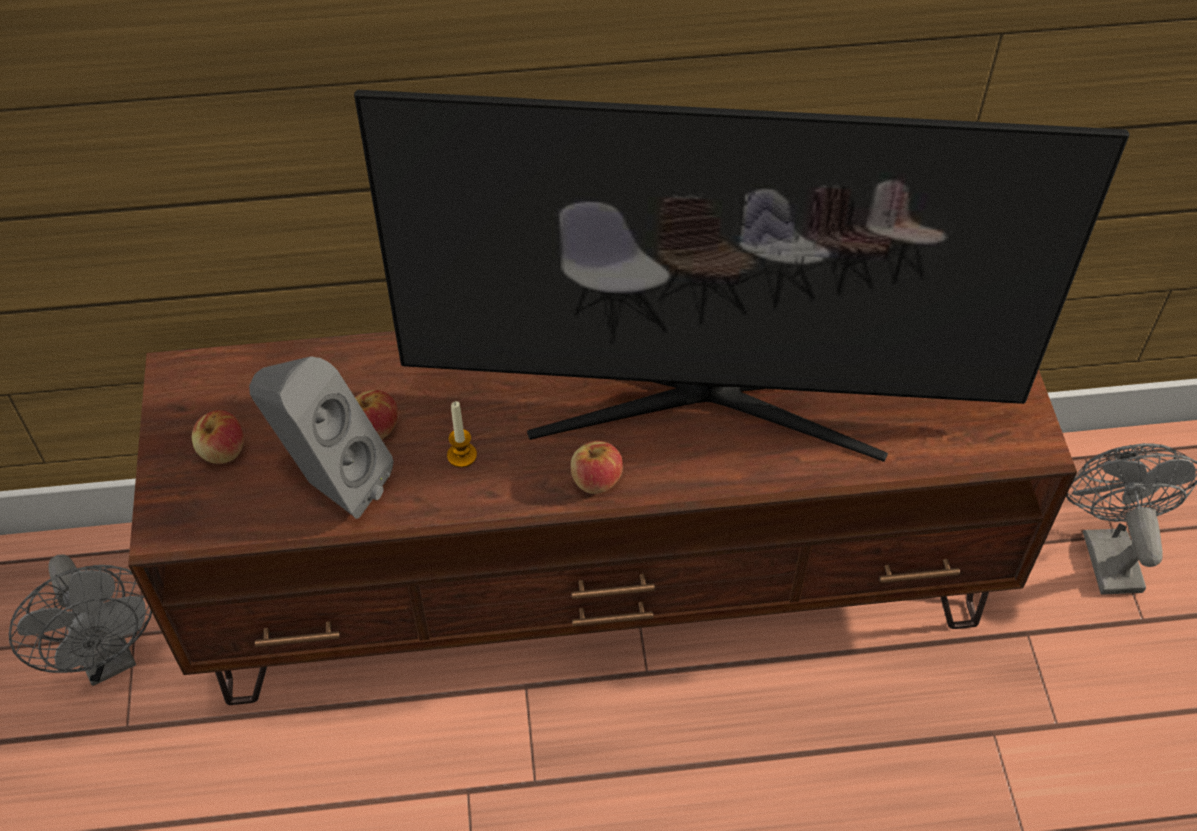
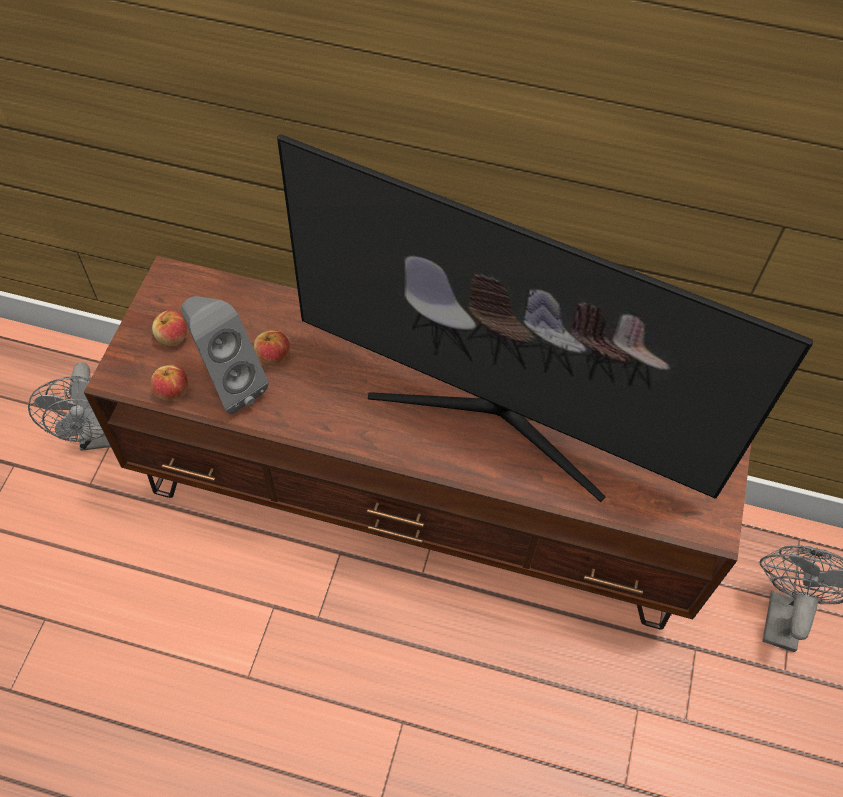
camera: 20 degrees right, 5 degrees up
(462, 455) = (319, 394): candle -> none
(596, 480) = (398, 443): apple -> apple (172, 391)

